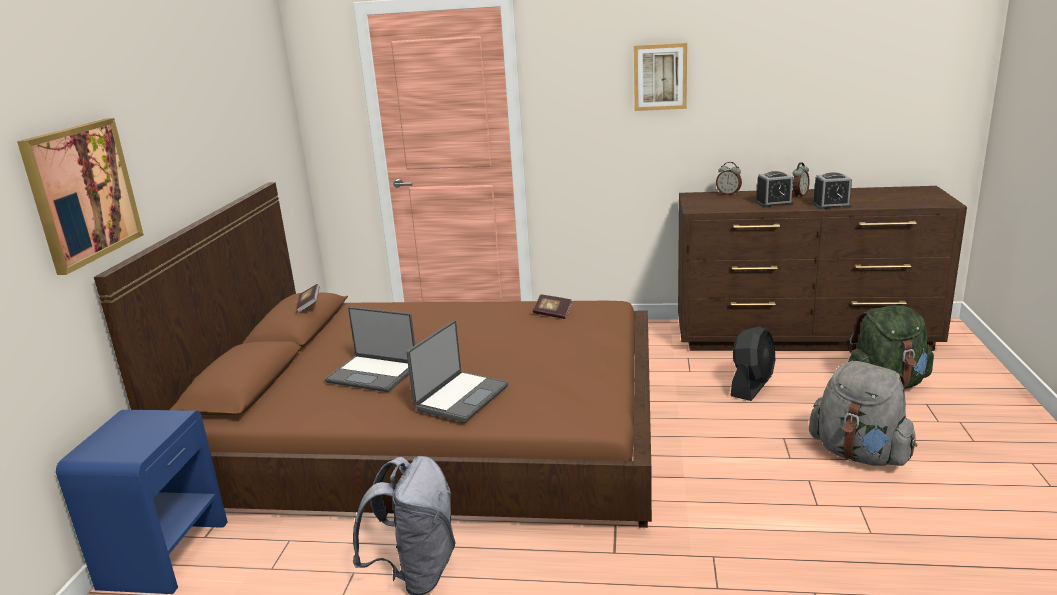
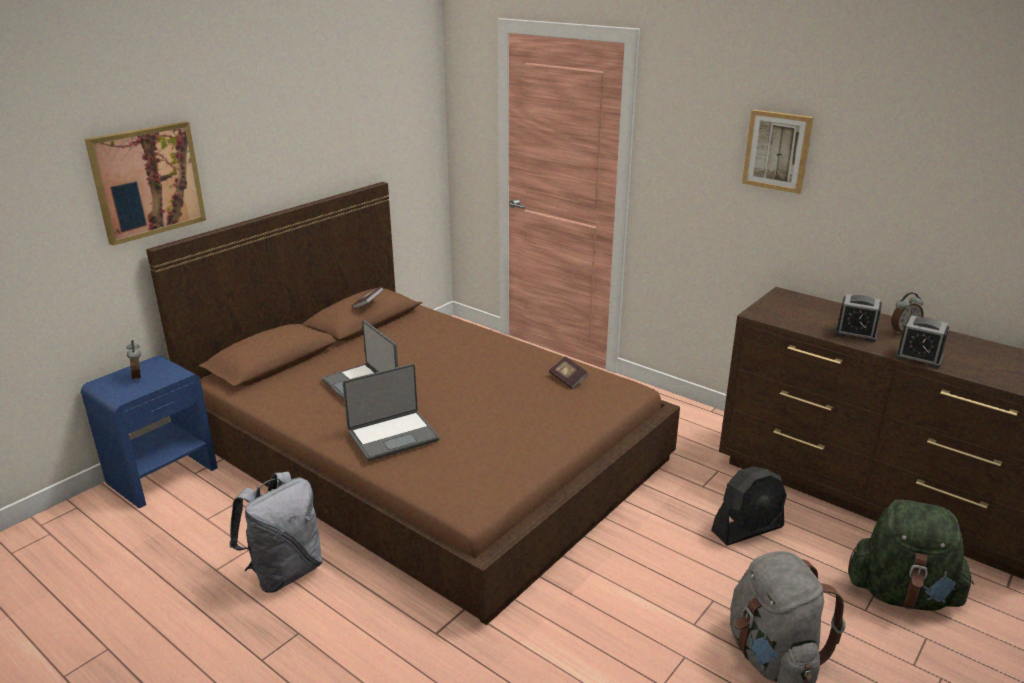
camera: 30 degrees right, 5 degrees up
(728, 194) = (825, 304): alarm clock -> alarm clock (139, 376)

